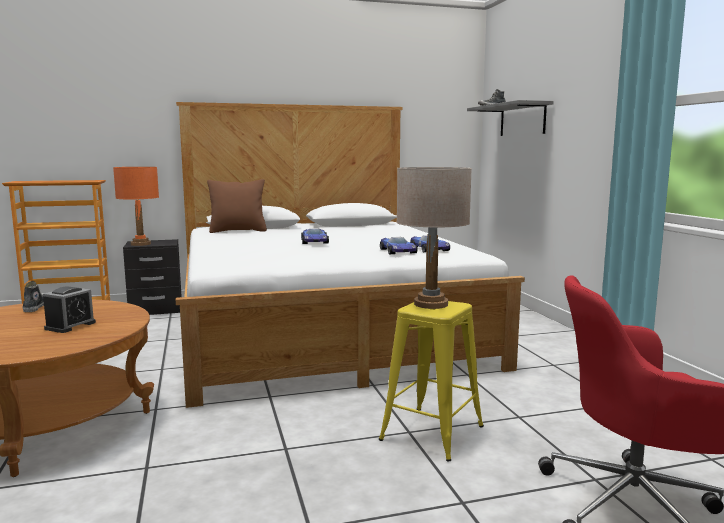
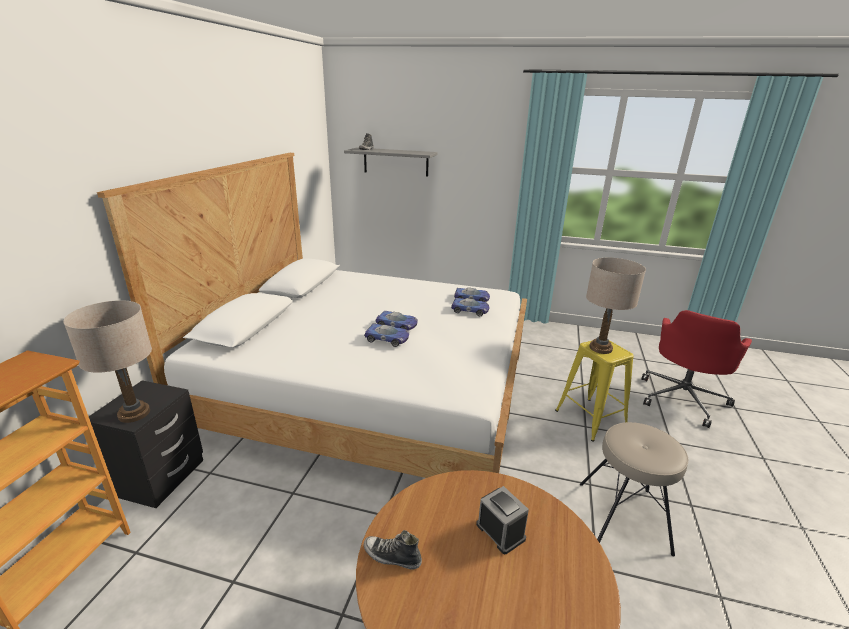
camera: 60 degrees left, 15 degrees up
(140, 244) = (134, 413): orange table lamp -> beige table lamp
(238, 231) = (261, 340): brown pillow -> none
(242, 477) = (624, 516): none -> beige stool
(282, 242) = (388, 338): none -> toy car

